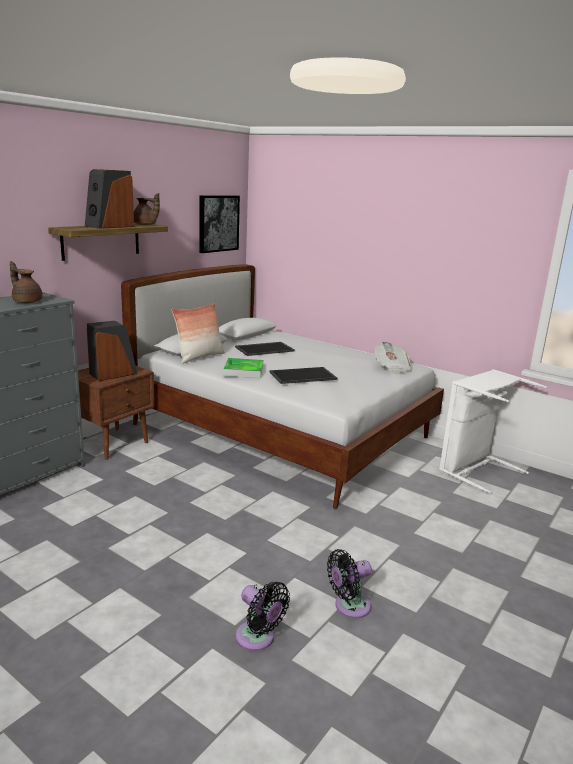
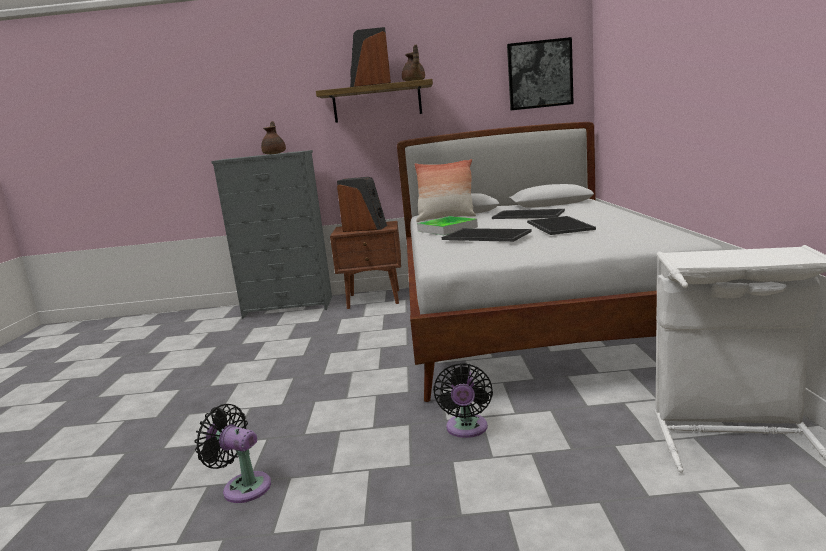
camera: 55 degrees right, 5 degrees down
(258, 639) = (150, 465): black fan -> black fan (466, 429)
(320, 360) = (558, 226): none -> tray
(391, 368) = (636, 238): newspaper -> none

